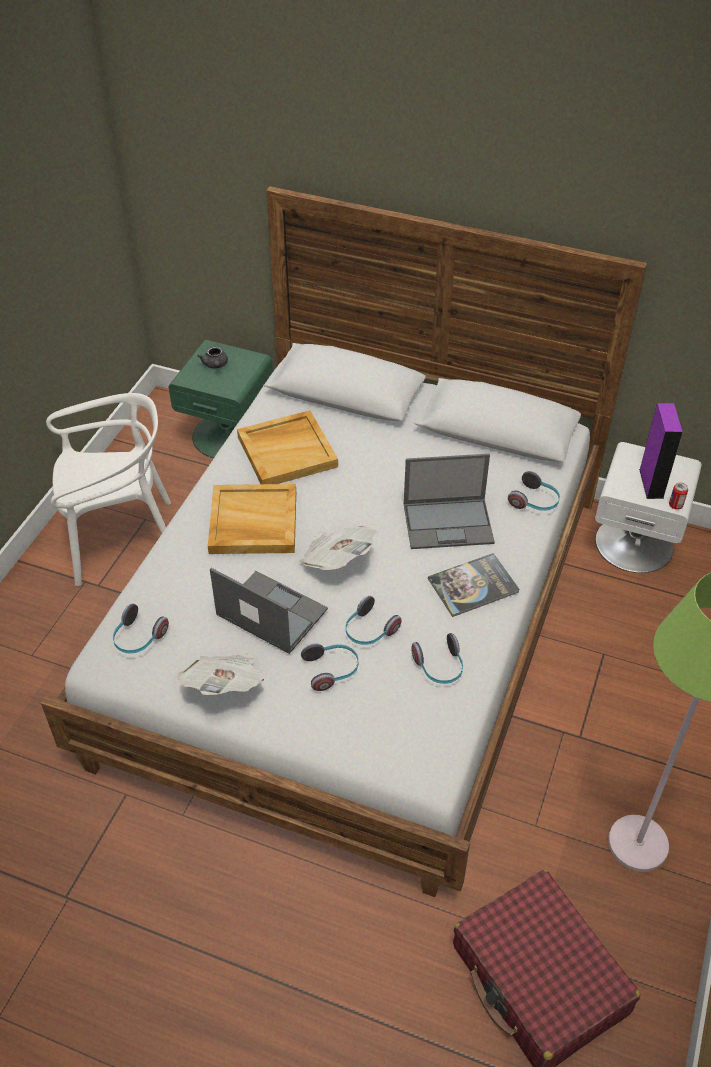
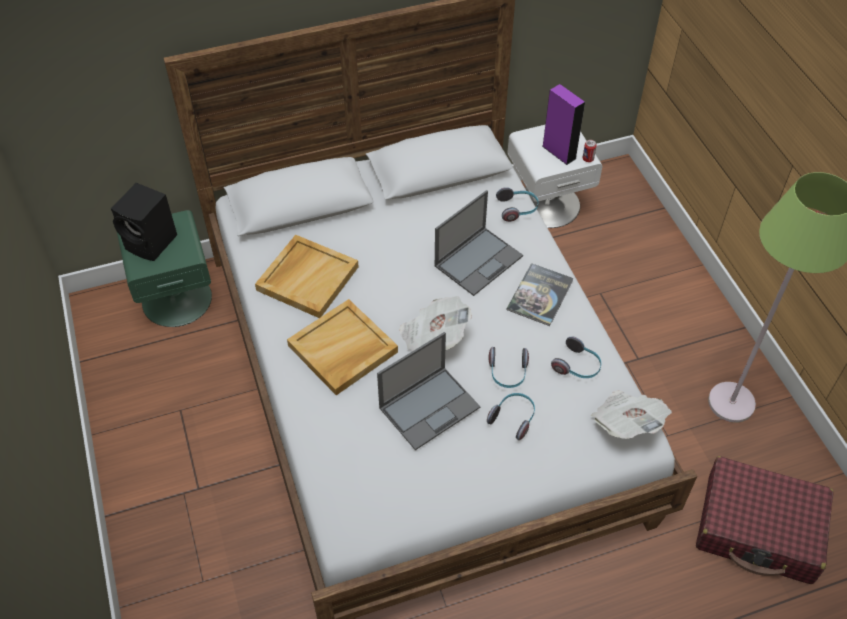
camera: 40 degrees left, 5 degrees up
(121, 539) = (178, 439): white chair -> none
(138, 638) = (356, 495): headphones -> none
(215, 365) = (152, 243): grey teapot -> black speaker
(226, 686) = (456, 482): newspaper -> newspaper (627, 423)
(270, 612) = (430, 407): laptop -> laptop turned 150 degrees clockwise

